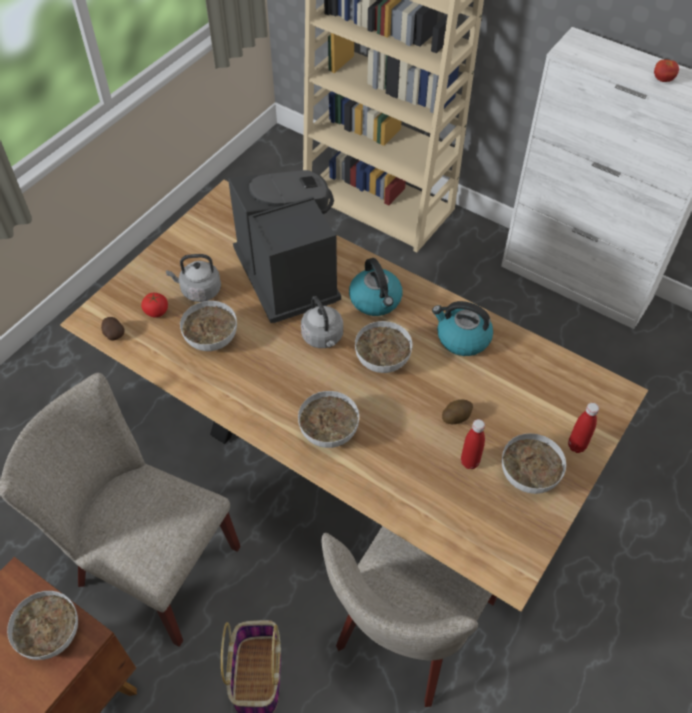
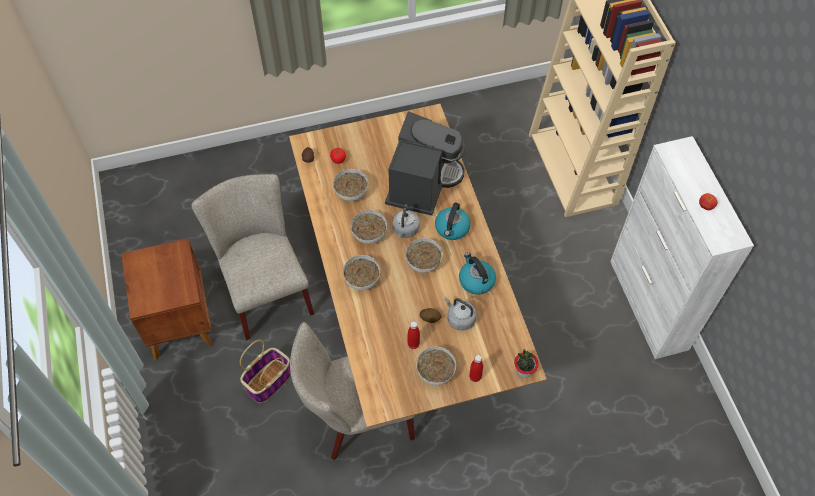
camera: 40 degrees right, 5 degrees up
(50, 633) = (175, 283): bowl -> bowl (369, 233)
(199, 290) = (368, 162): grey kettle -> grey kettle (459, 319)
(618, 399) = (524, 371): none -> potted plant

